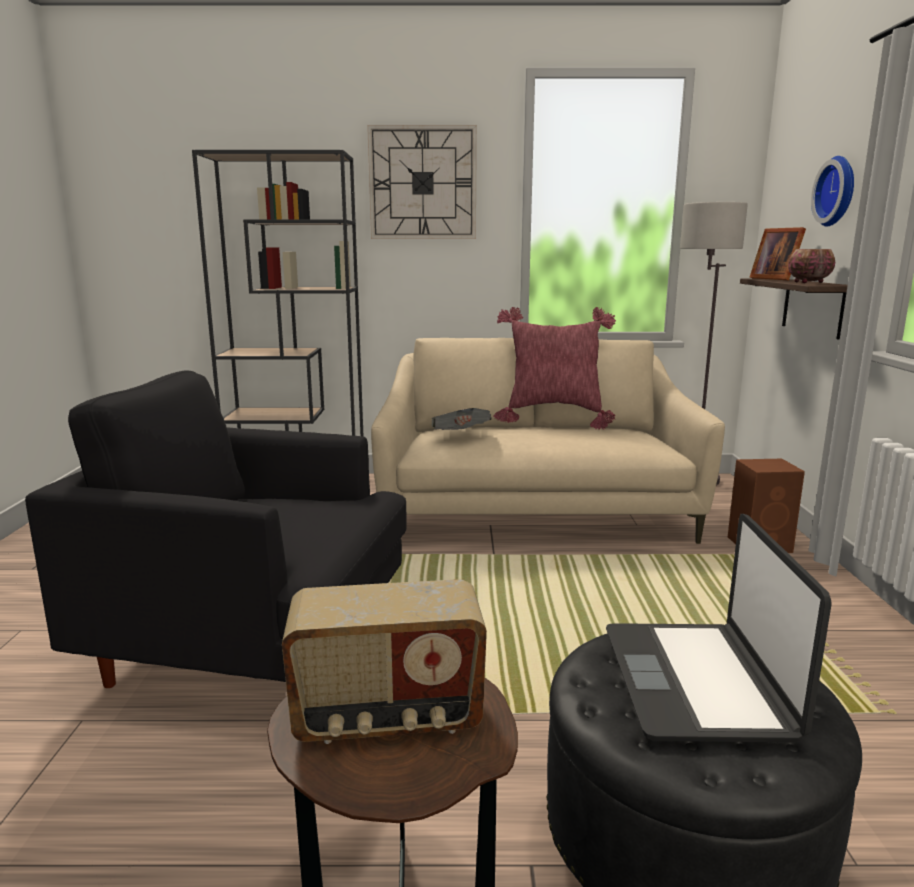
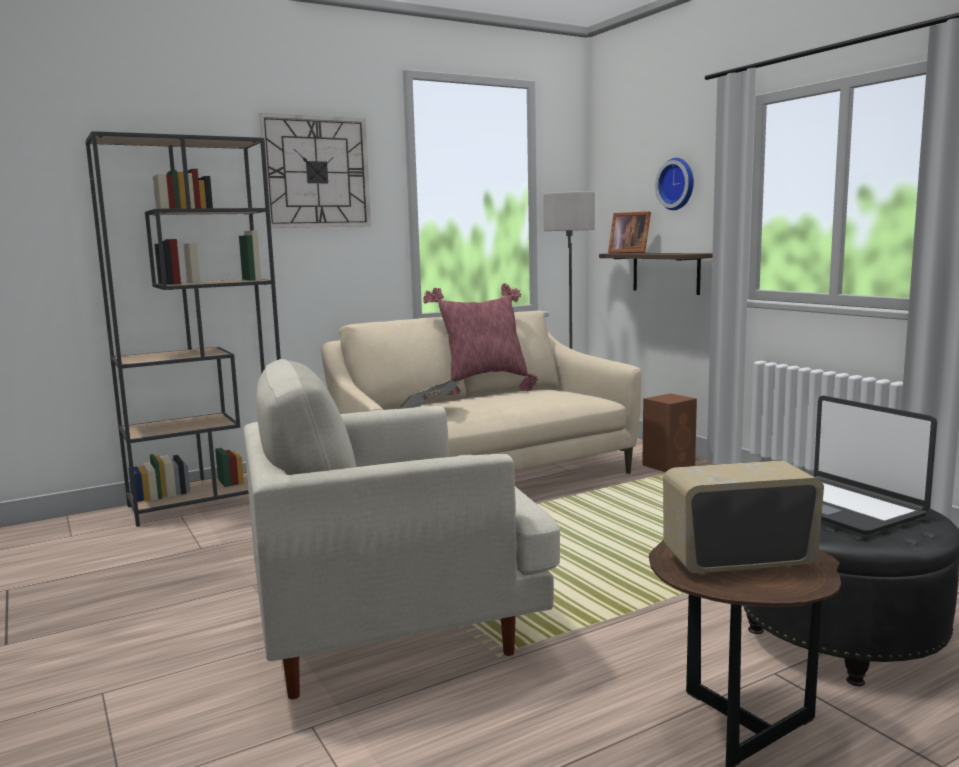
camera: 30 degrees left, 5 degrees down
(256, 653) = (398, 632): black armchair -> beige armchair
(388, 718) = (737, 561): radio -> radio turned 150 degrees counterclockwise
(807, 282) = (669, 253): bowl -> none

